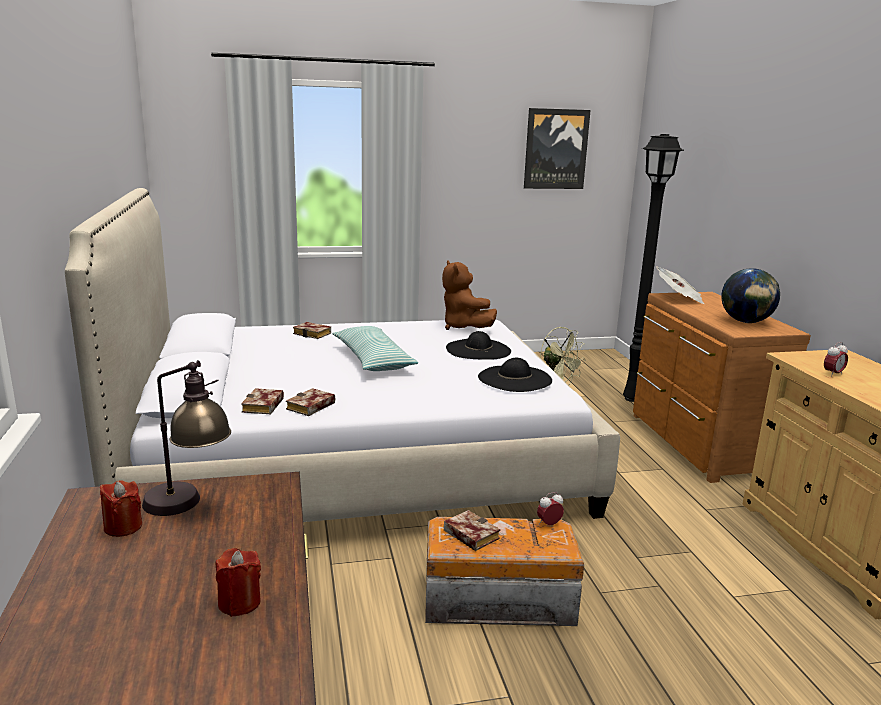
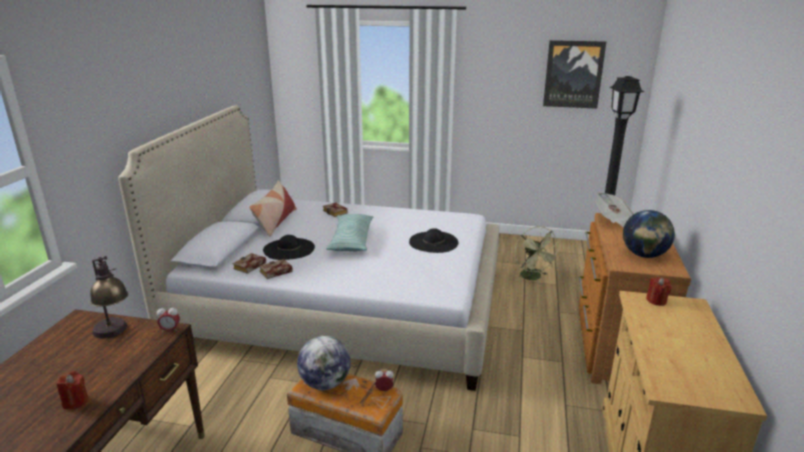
camera: 25 degrees right, 5 degrees up
(123, 527) = (74, 340): red candle -> red candle (656, 301)
(239, 353) = (275, 222): none -> pillow
(464, 327) = (445, 220): brown plush toy -> none
(468, 535) = (325, 383): book -> globe
(514, 378) = (429, 273): black hat -> black hat (289, 249)
(833, 374) = (650, 323): alarm clock -> alarm clock (170, 330)

